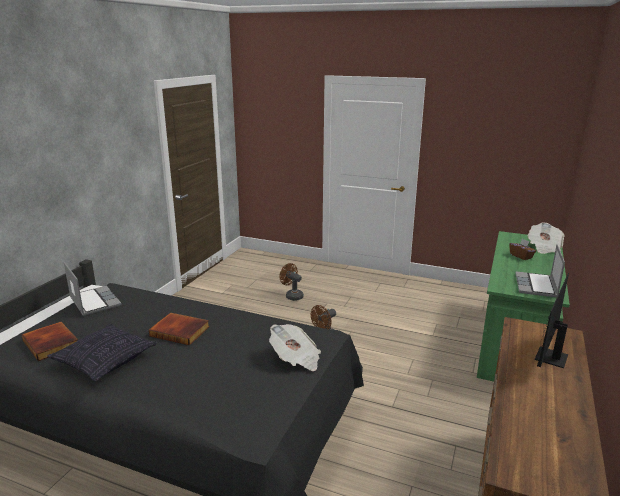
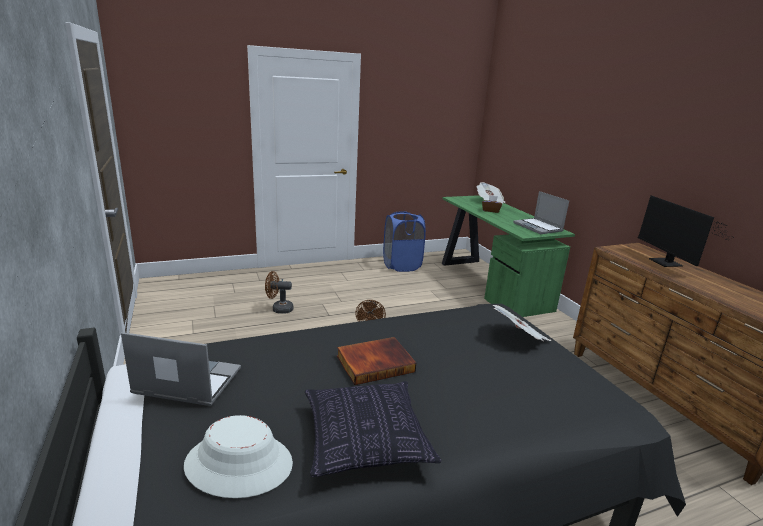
camera: 45 degrees left, 0 degrees up
(52, 343) = (239, 464): book -> white hat
(445, 294) = (402, 266): none -> blue laundry basket

